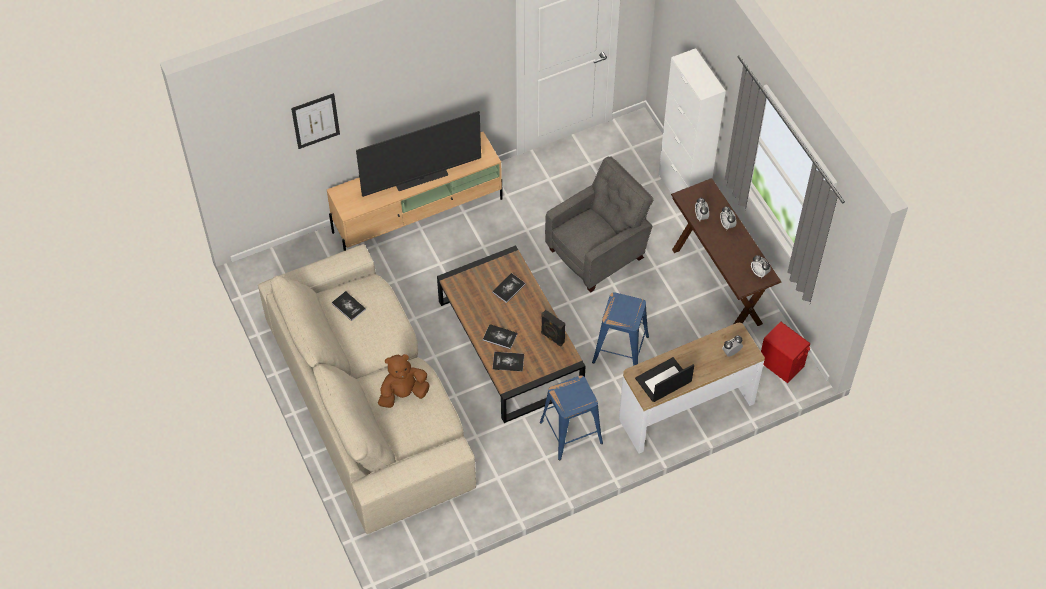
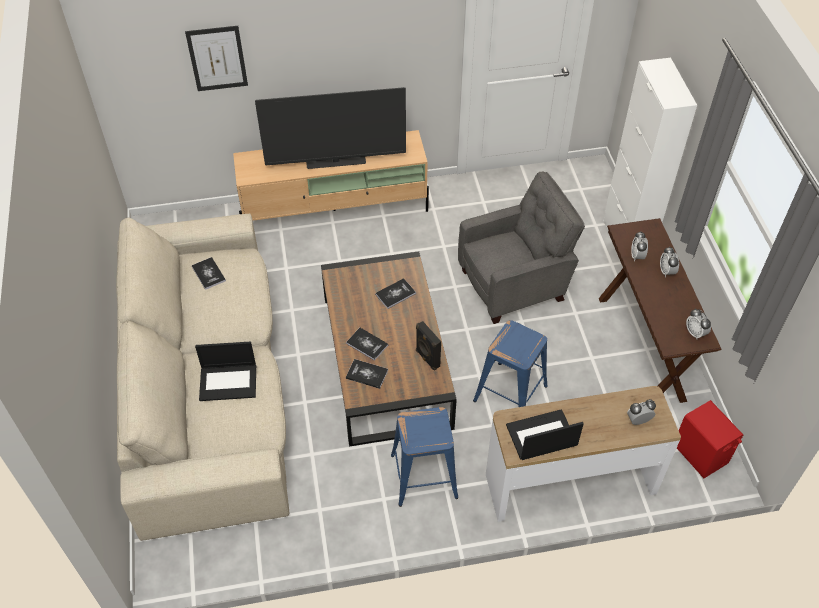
camera: 15 degrees right, 5 degrees down
(403, 393) = (229, 382): brown plush toy -> laptop

